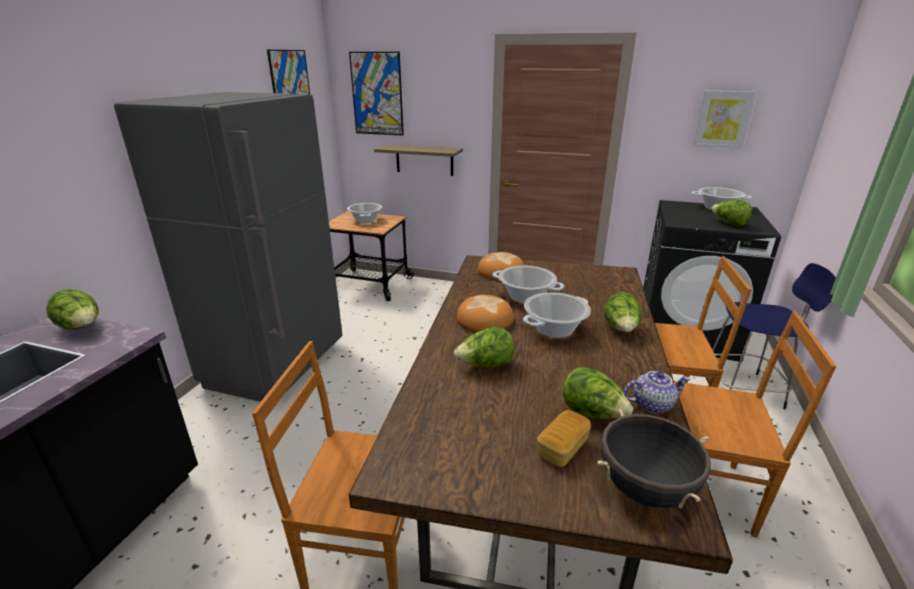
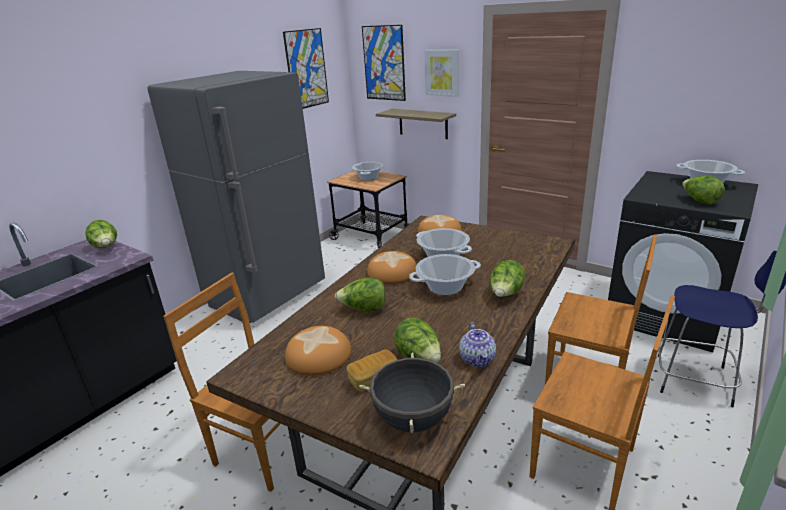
camera: 20 degrees right, 0 degrees up
(475, 431) = (318, 356): none -> bread
(652, 404) = (478, 359): teapot -> teapot turned 75 degrees clockwise
(722, 119) = (716, 86): picture -> picture (442, 73)

